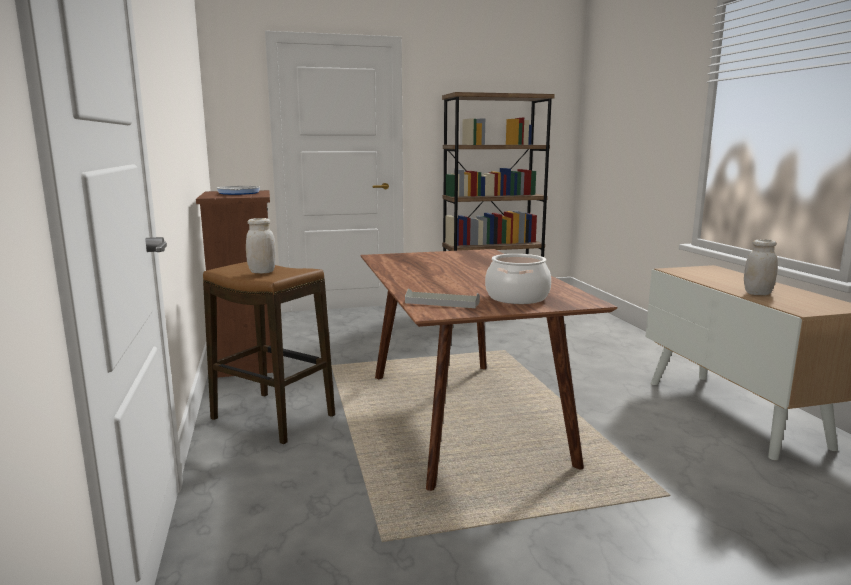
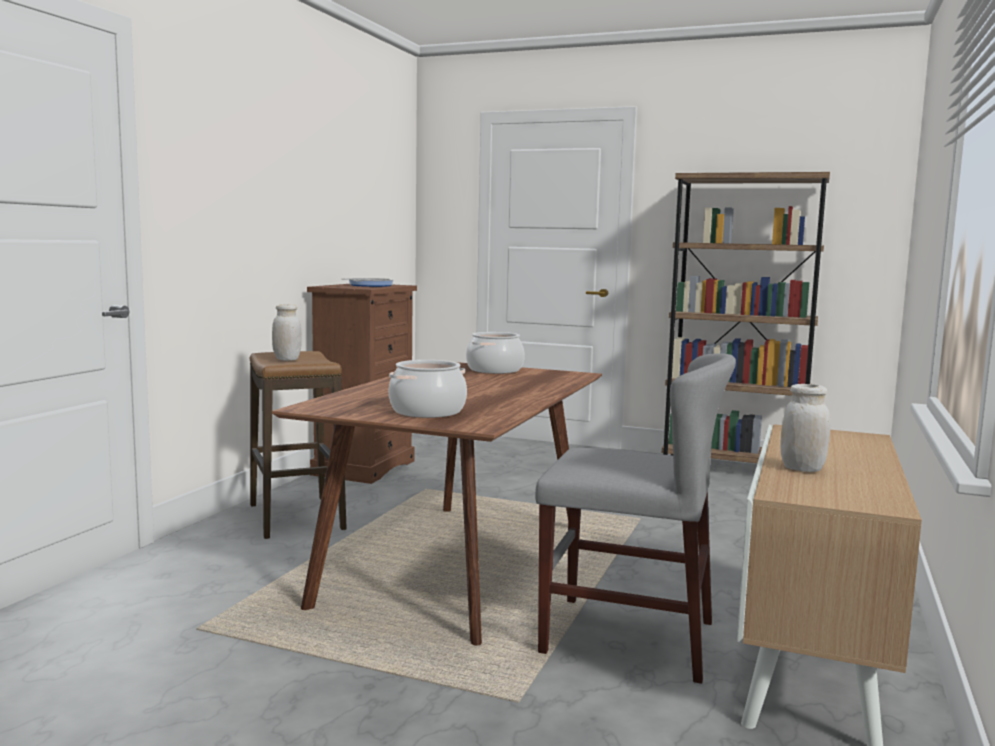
camera: 35 degrees right, 5 degrees down
(426, 256) = (495, 370): none -> cooking pot
(442, 302) = (346, 403): grey tray -> none
(639, 430) = (628, 637): none -> grey chair

